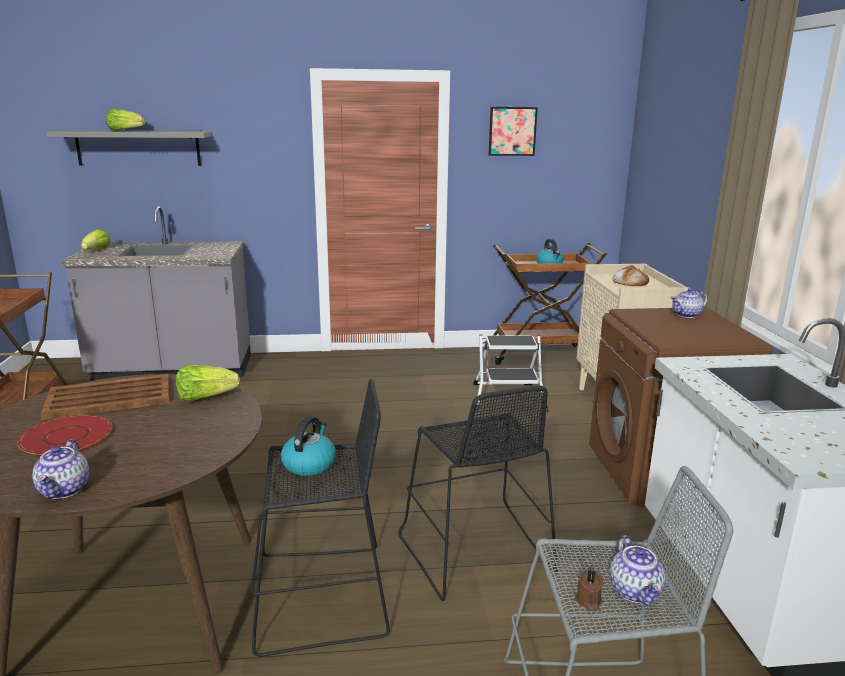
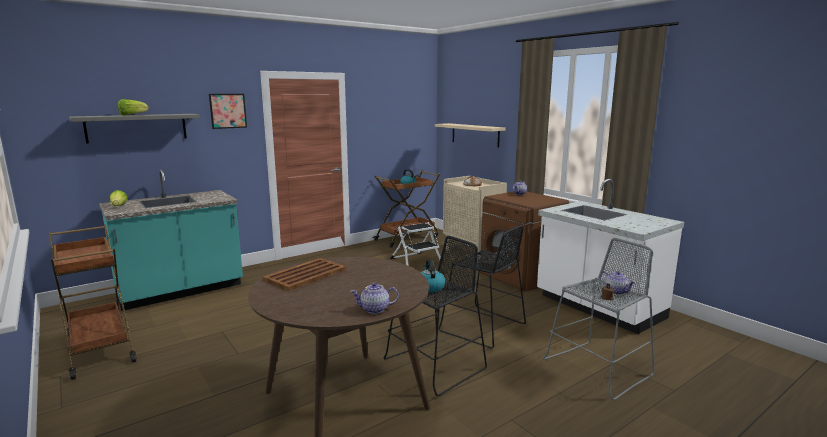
camera: 30 degrees left, 5 degrees down
(65, 490) = (374, 309): teapot -> teapot turned 120 degrees clockwise
(67, 437) = (323, 293): red plate -> none
(173, 370) = (181, 291): grey counter -> turquoise counter
(205, 397) = (360, 264): lettuce -> none
(512, 131) = (379, 108): picture -> picture (228, 111)
(671, 188) = (475, 135): none -> beige shelf

